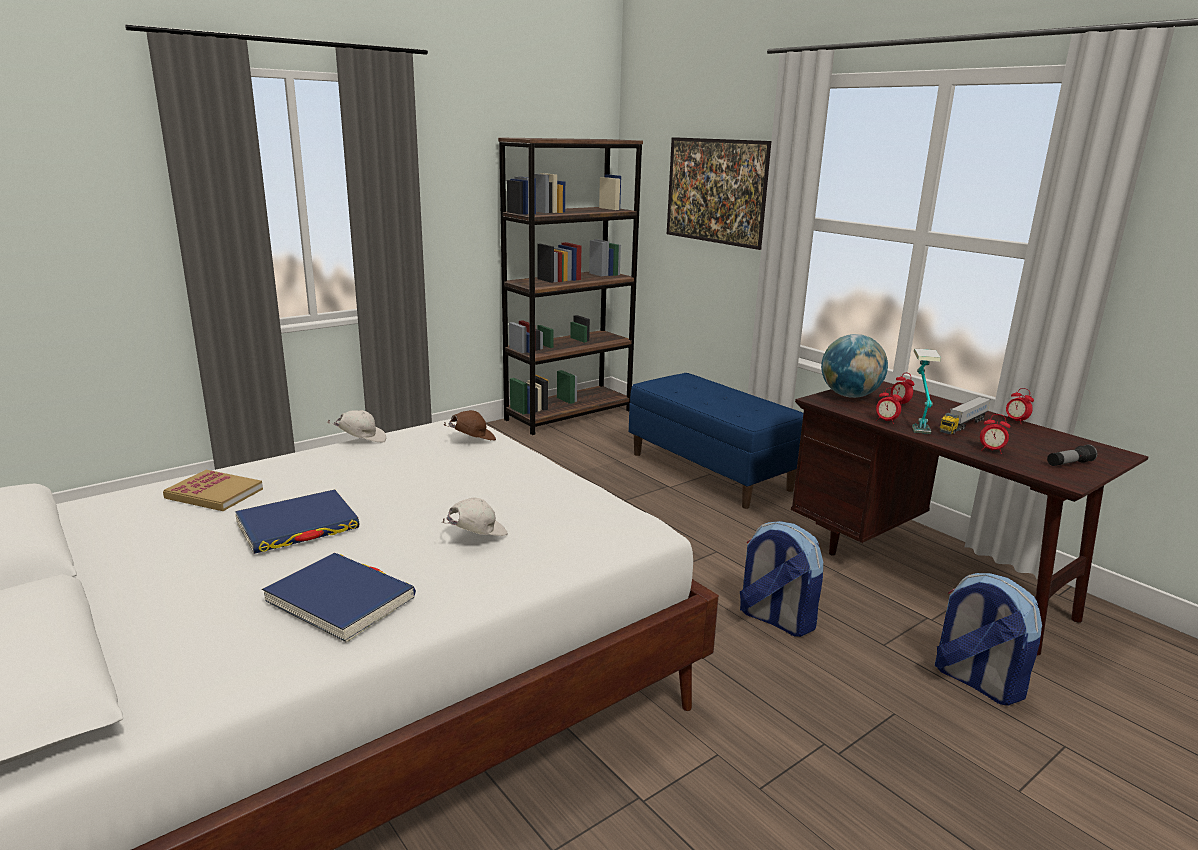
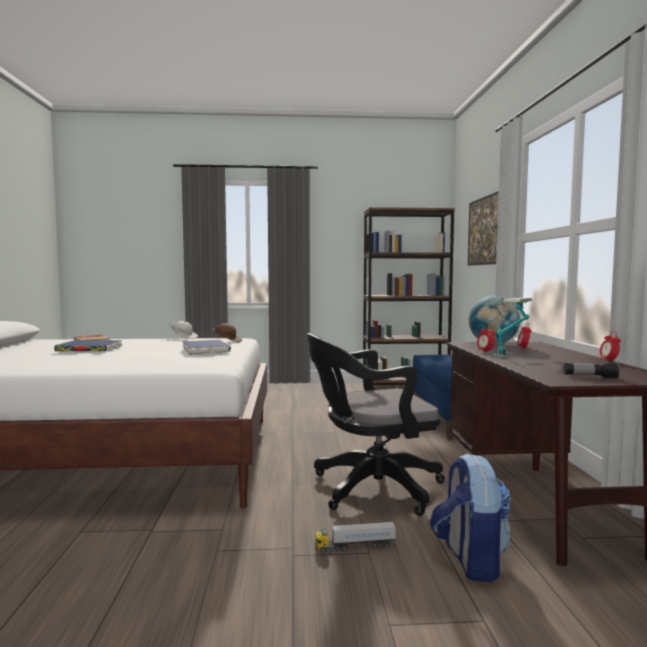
camera: 35 degrees right, 15 degrees down
(340, 600) = (43, 362): blue book -> blue book (205, 350)
(476, 536) = (137, 357): white cap -> none
(775, 619) = (370, 488): backpack -> black office chair
(963, 425) = (548, 358): toy truck -> toy truck (355, 546)
(991, 450) = (533, 366): alarm clock -> none

